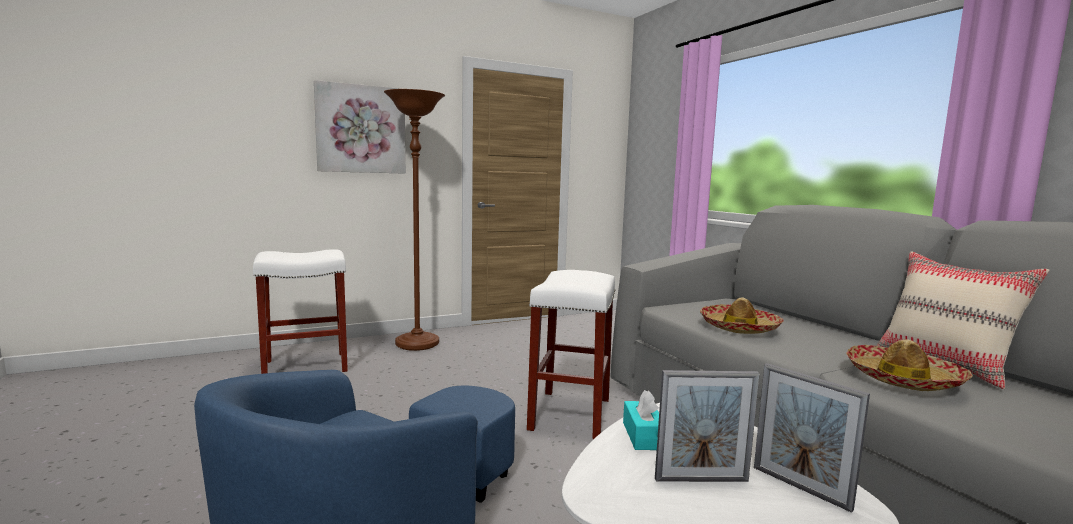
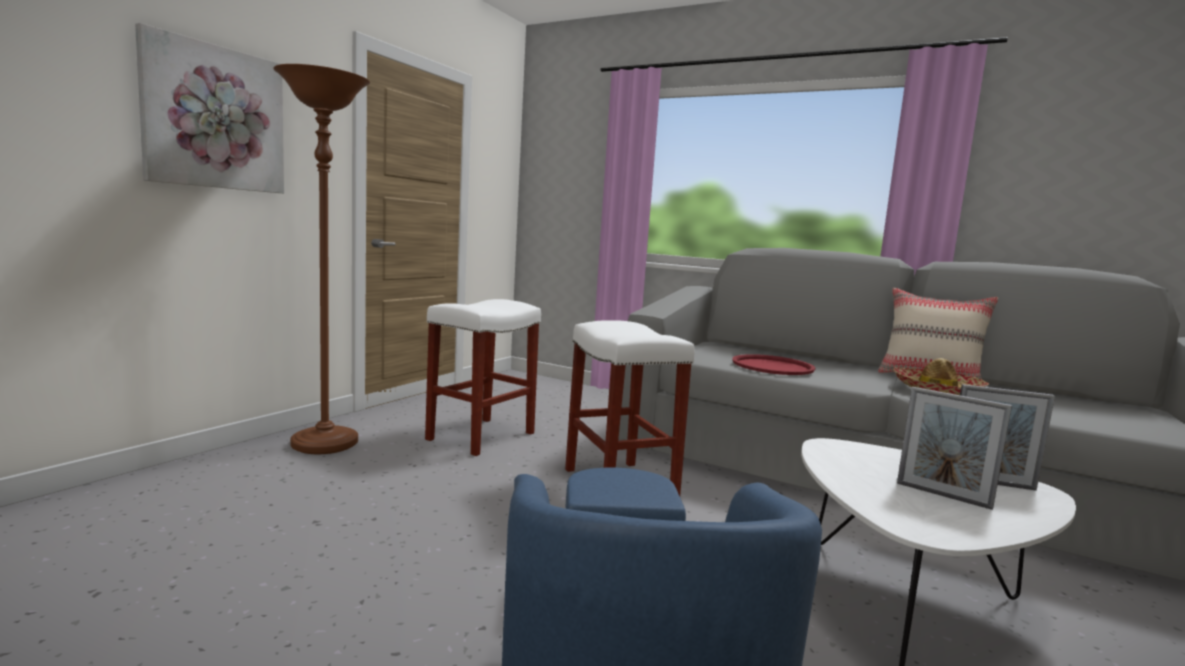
camera: 35 degrees left, 0 degrees up
(307, 366) = (187, 506): white stool -> white stool (481, 436)
(643, 436) = (849, 473): turquoise tissue box -> none
(701, 480) = (943, 495): picture frame -> picture frame turned 75 degrees clockwise
(739, 327) = (772, 366): hat -> red tray

